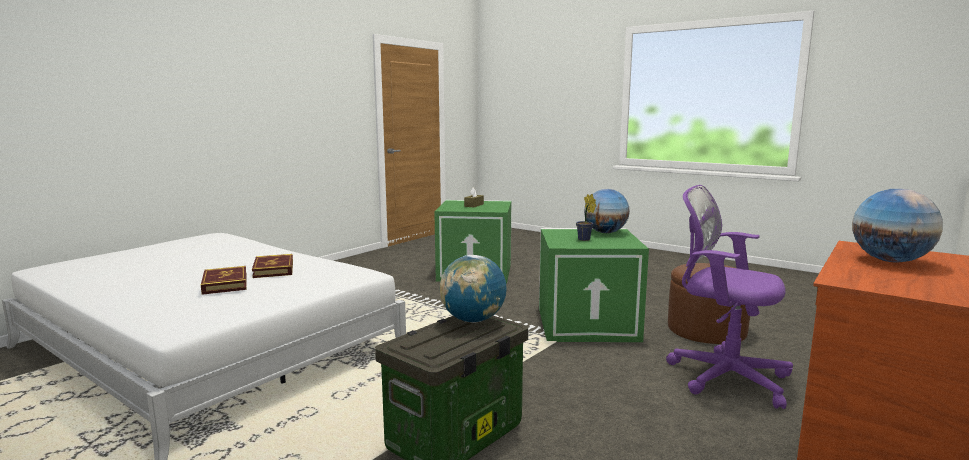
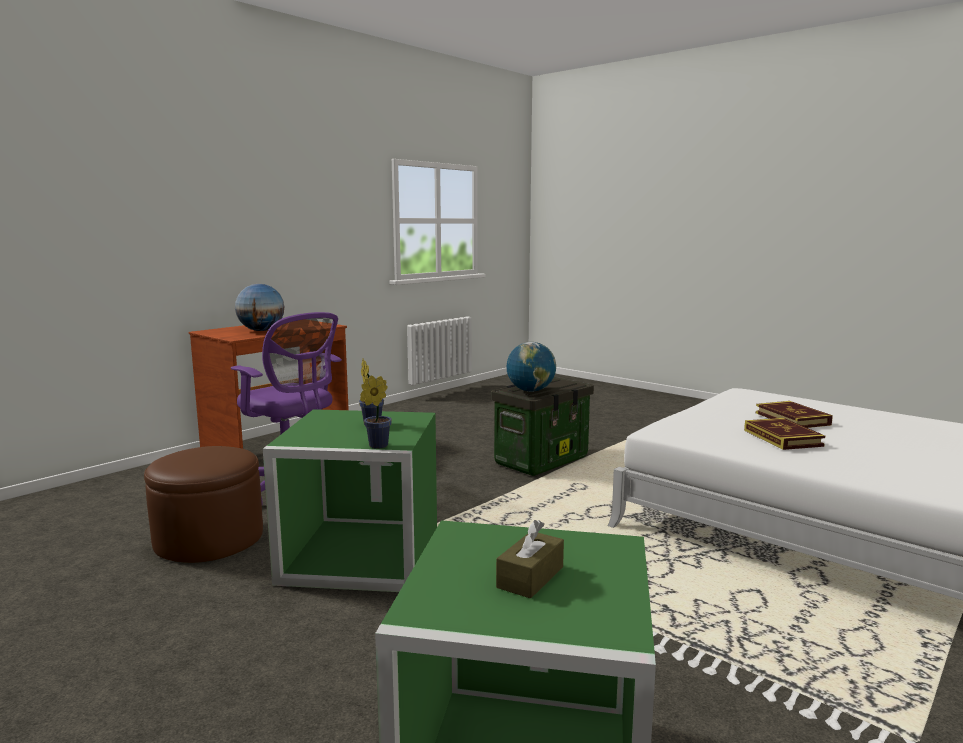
camera: 175 degrees left, 0 degrees up
(563, 229) = (376, 446): none -> potted plant
(605, 232) = (318, 437): globe -> none

